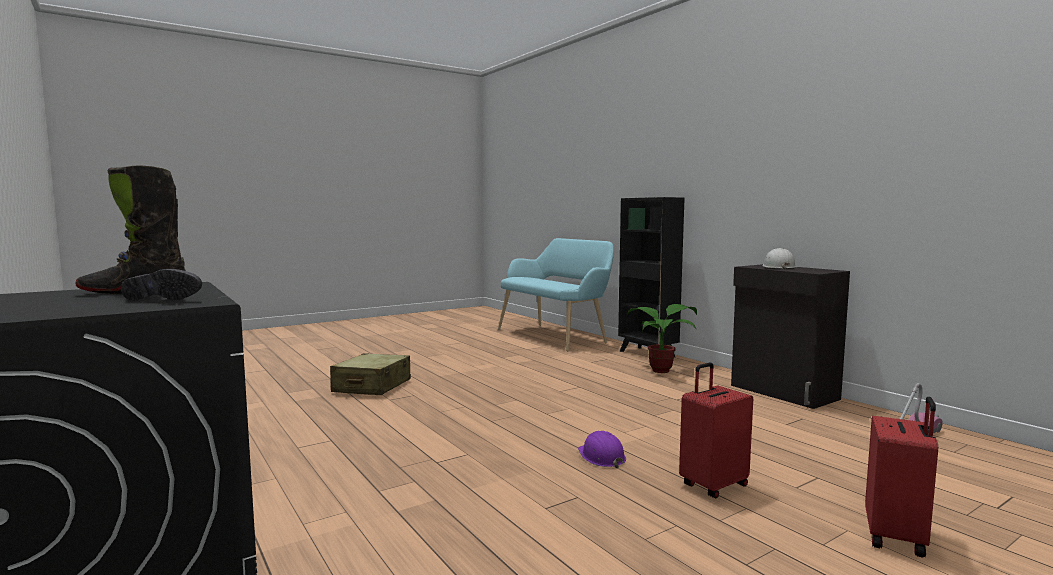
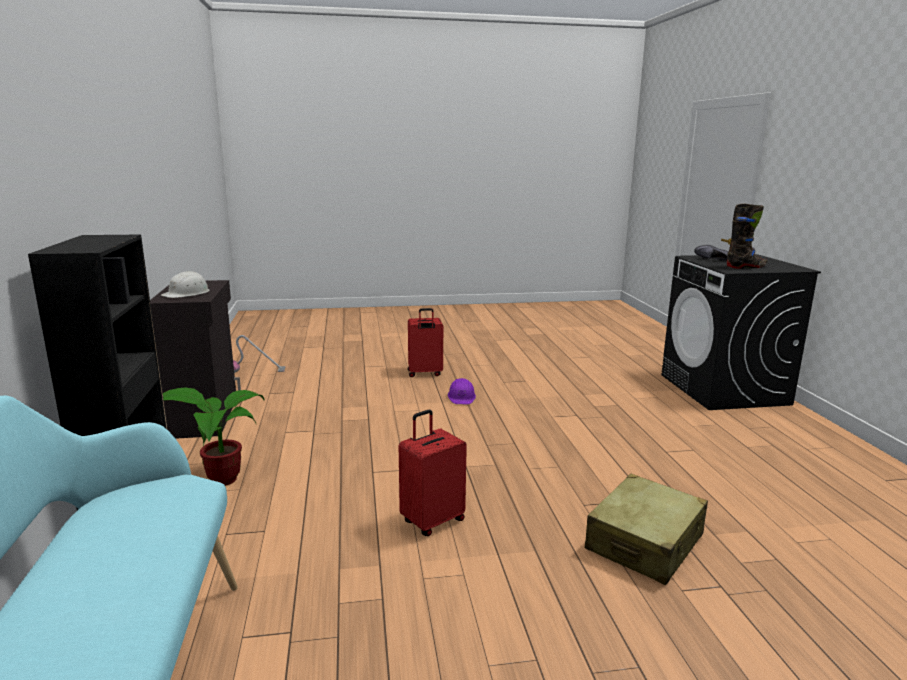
camera: 155 degrees left, 10 degrees up
(896, 537) = (390, 348): red suitcase -> red suitcase (432, 520)

